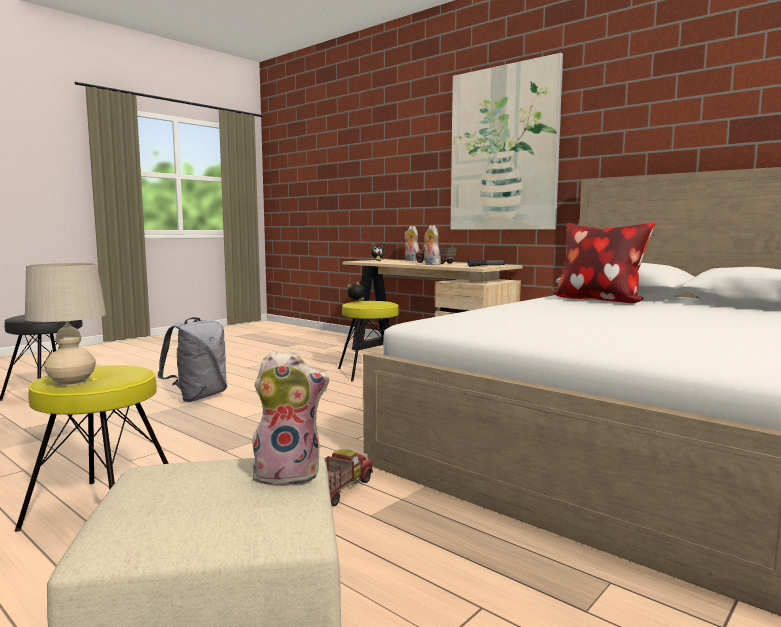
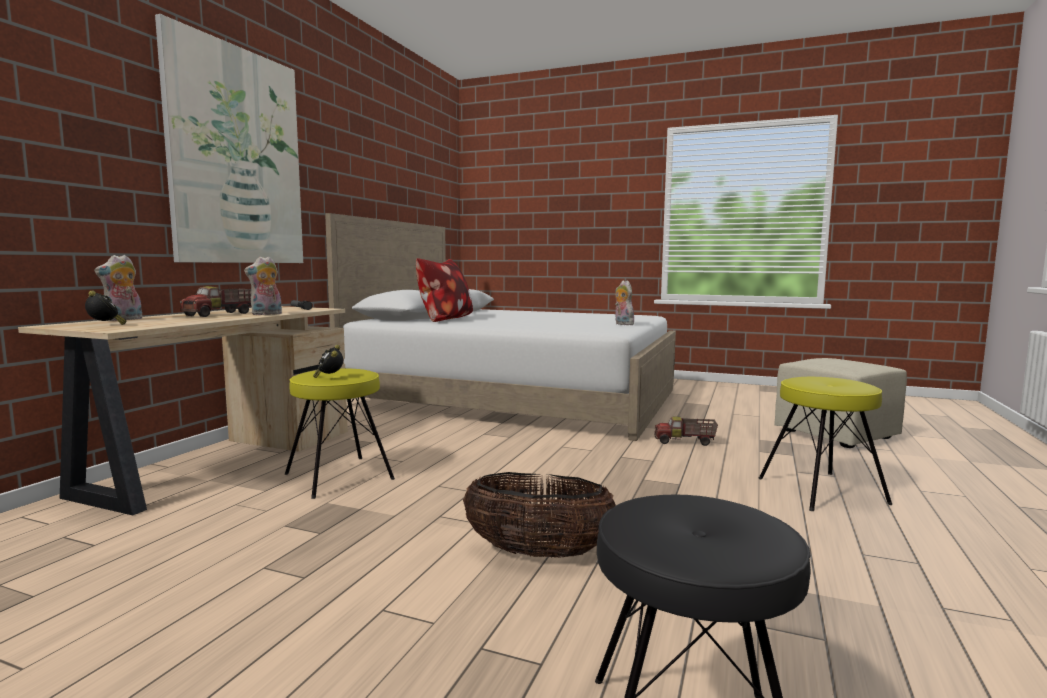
camera: 110 degrees left, 0 degrees up
(71, 382) = (852, 381): beige table lamp -> none
(198, 397) = (538, 553): grey backpack -> basket
(289, 474) = (809, 360): plush toy -> plush toy (622, 324)

